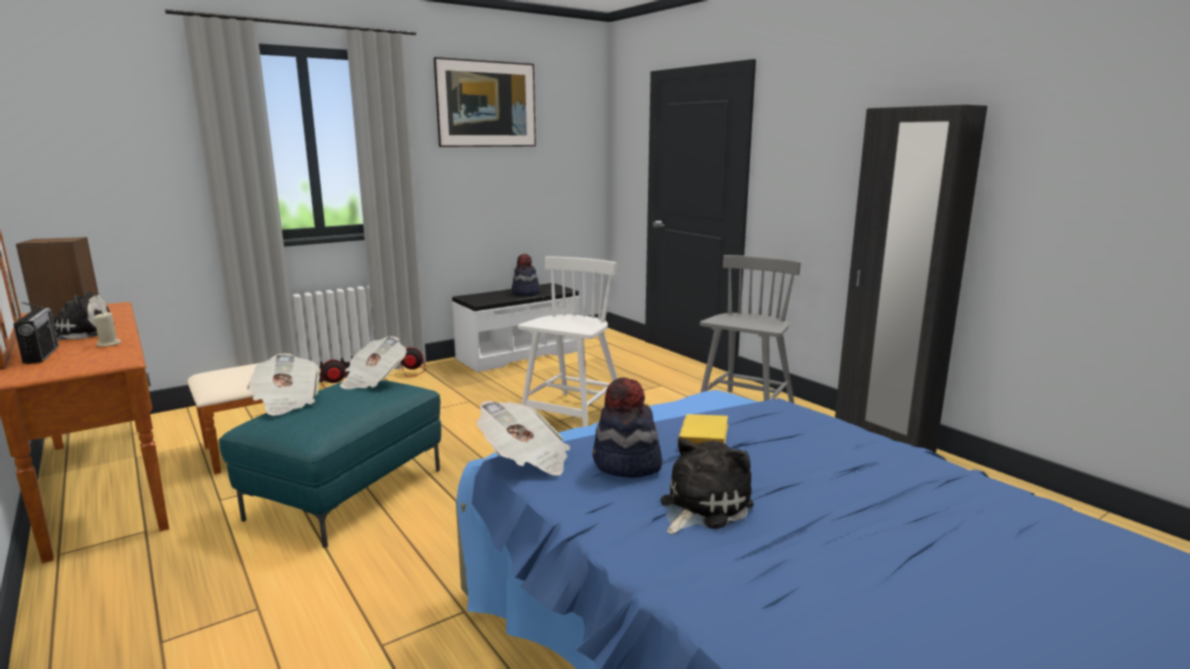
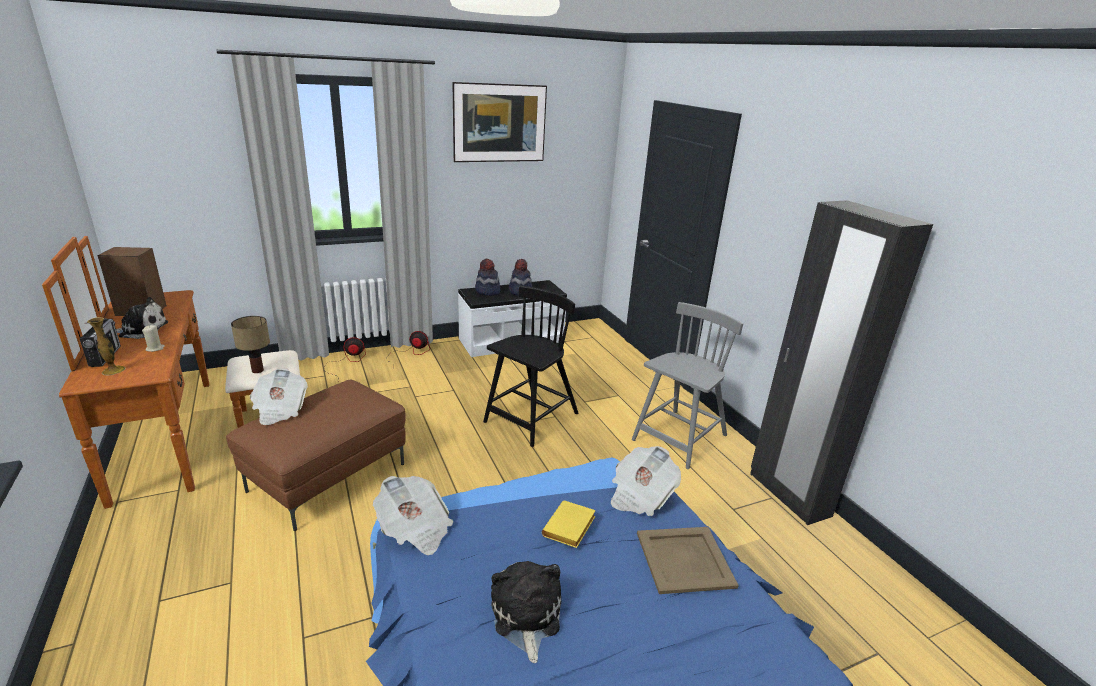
camera: 10 degrees right, 10 degrees up
(61, 364) = (113, 370): none -> vase
(234, 380) = (257, 370): none -> table lamp
(346, 493) = (327, 476): turquoise ottoman -> brown ottoman
(373, 380) = (353, 392): newspaper -> newspaper (640, 495)
(573, 414) = (531, 419): white chair -> black chair
(626, 465) = (489, 552): hat -> hat (487, 291)
(701, 507) = (525, 617): plush toy -> plush toy turned 60 degrees counterclockwise
(842, 443) = (683, 559): none -> beige tray

